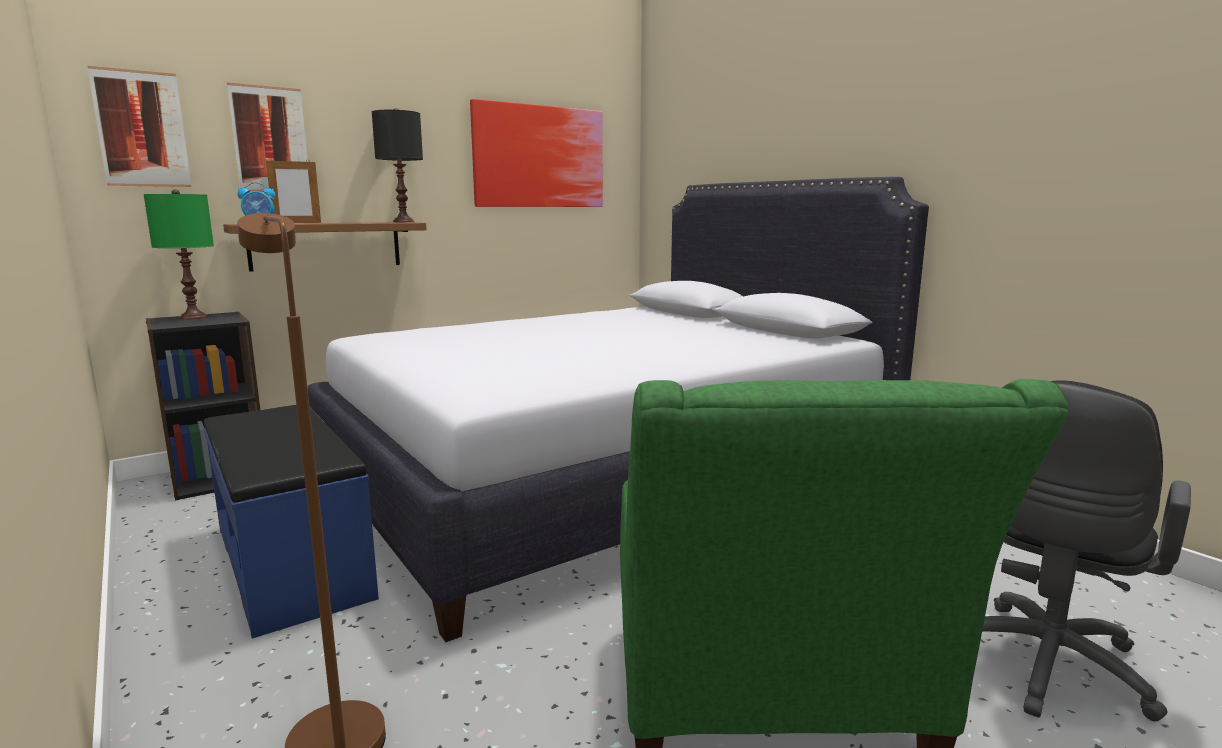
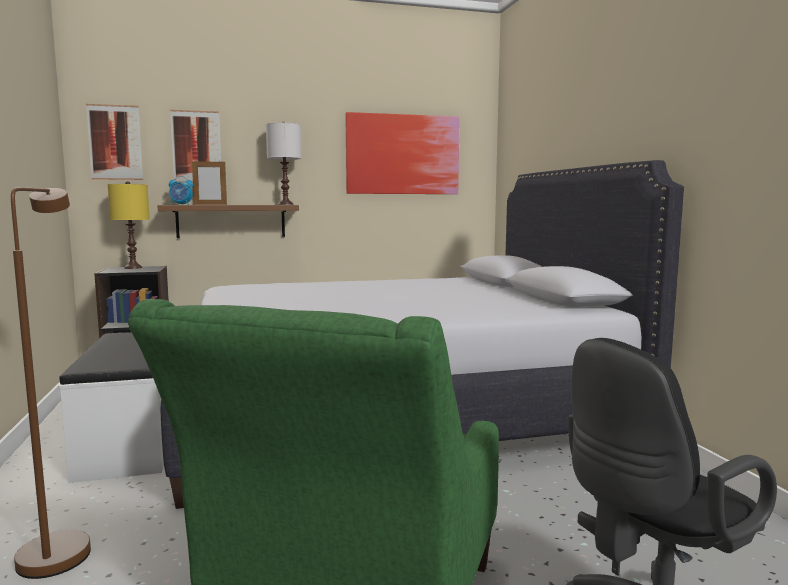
camera: 20 degrees right, 5 degrees down
(193, 317) = (133, 268): green table lamp -> yellow table lamp
(294, 561) = (134, 440): blue bench -> white bench
(403, 222) = (285, 204): black table lamp -> white table lamp

